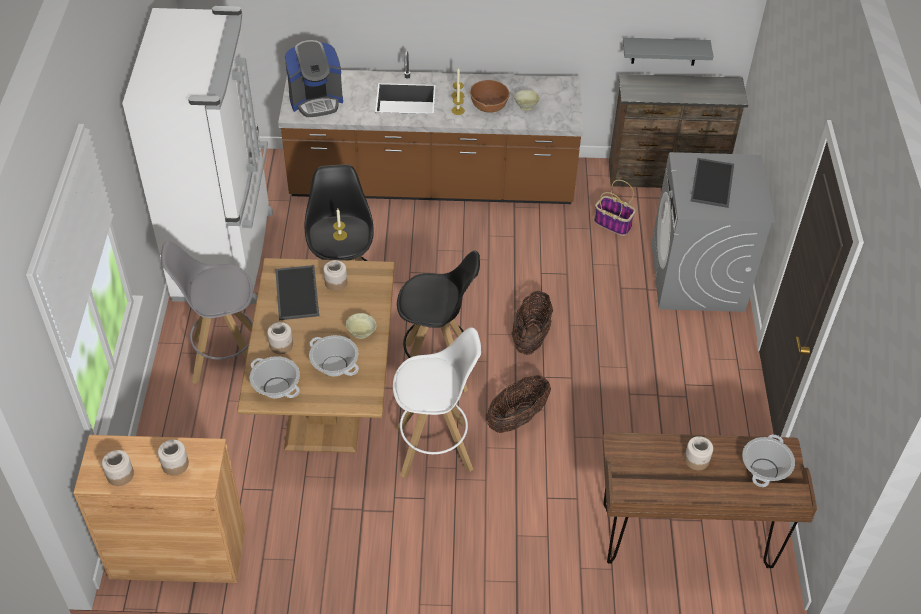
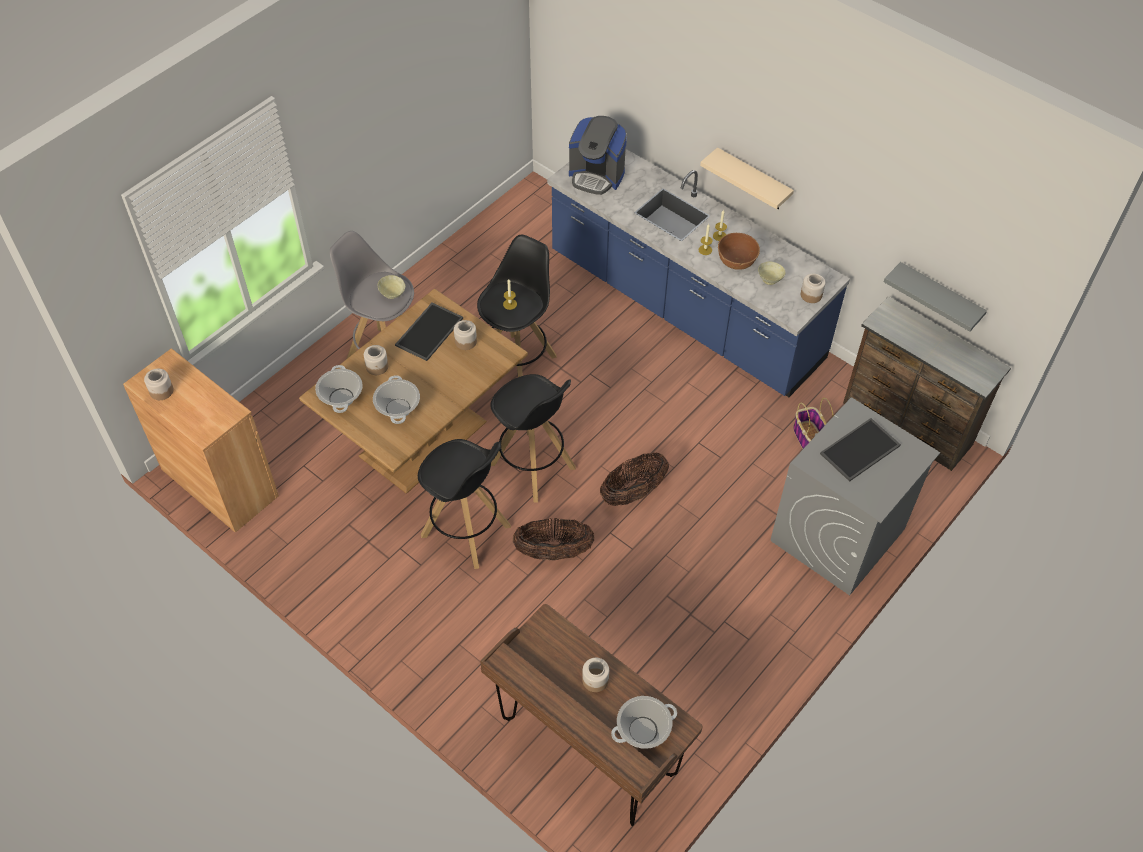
camera: 40 degrees right, 5 degrees up
(175, 464) = (201, 407): jar -> jar (811, 295)
(226, 255) = (464, 272): white fridge -> none
(361, 333) = (443, 395): beige bowl -> beige bowl (392, 294)
(432, 183) = (684, 307): brown counter -> blue counter
(435, 448) = (467, 531): white stool -> black stool
(462, 35) = (753, 180): none -> beige shelf

